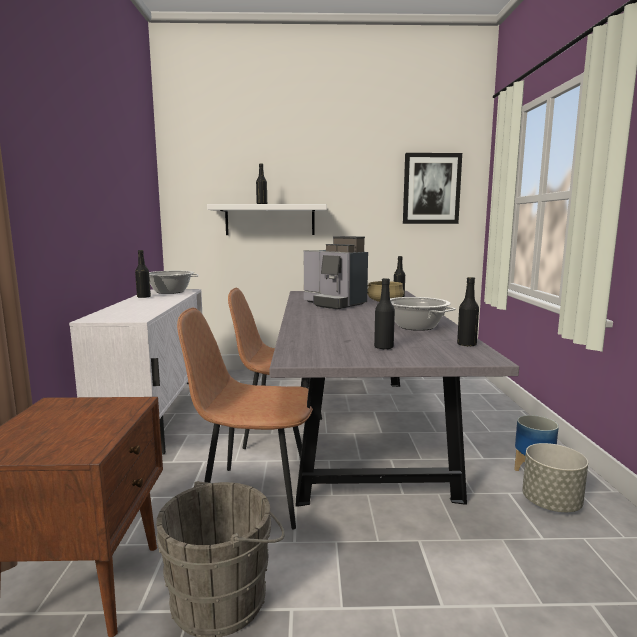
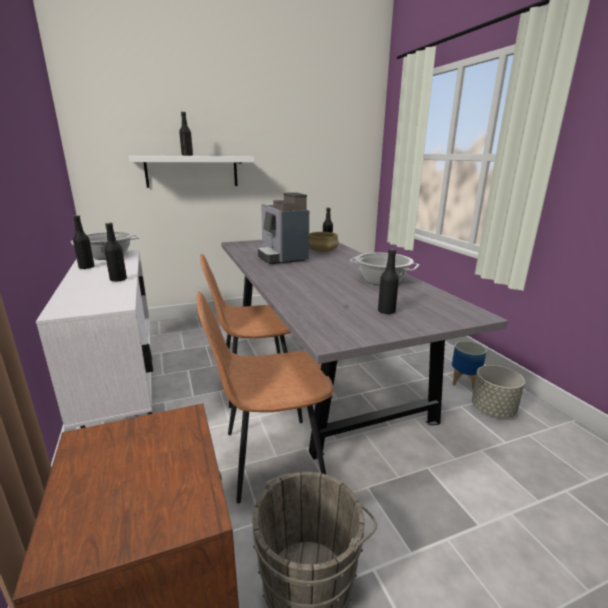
camera: 20 degrees left, 10 degrees up
(334, 304) = (282, 257): coffee machine -> coffee machine turned 45 degrees clockwise
(431, 189) = (339, 141): picture -> none
(466, 344) = (444, 299): black bottle -> black bottle (118, 280)

